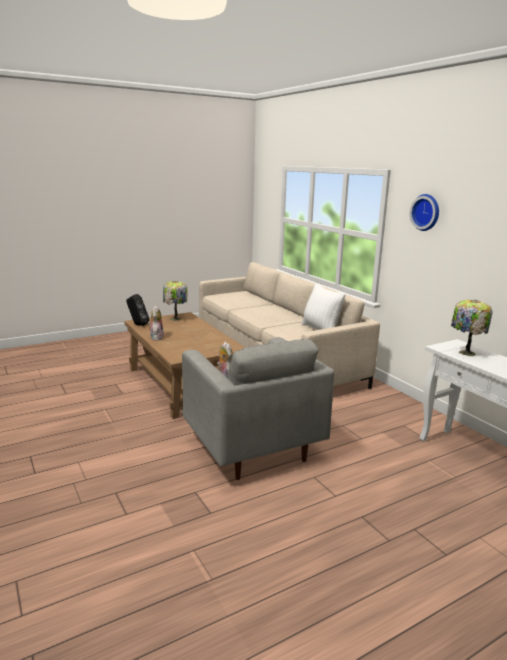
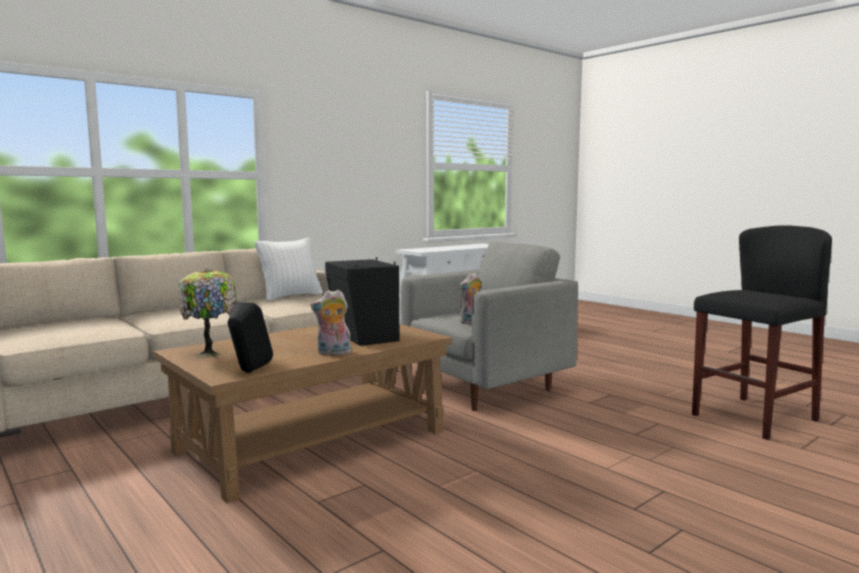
camera: 100 degrees left, 10 degrees down
(95, 591) = (753, 417): none -> black stool
(188, 344) = (363, 337): none -> black speaker
(426, 212) = (318, 140): wall clock -> none
(465, 353) = (431, 249): table lamp -> none

